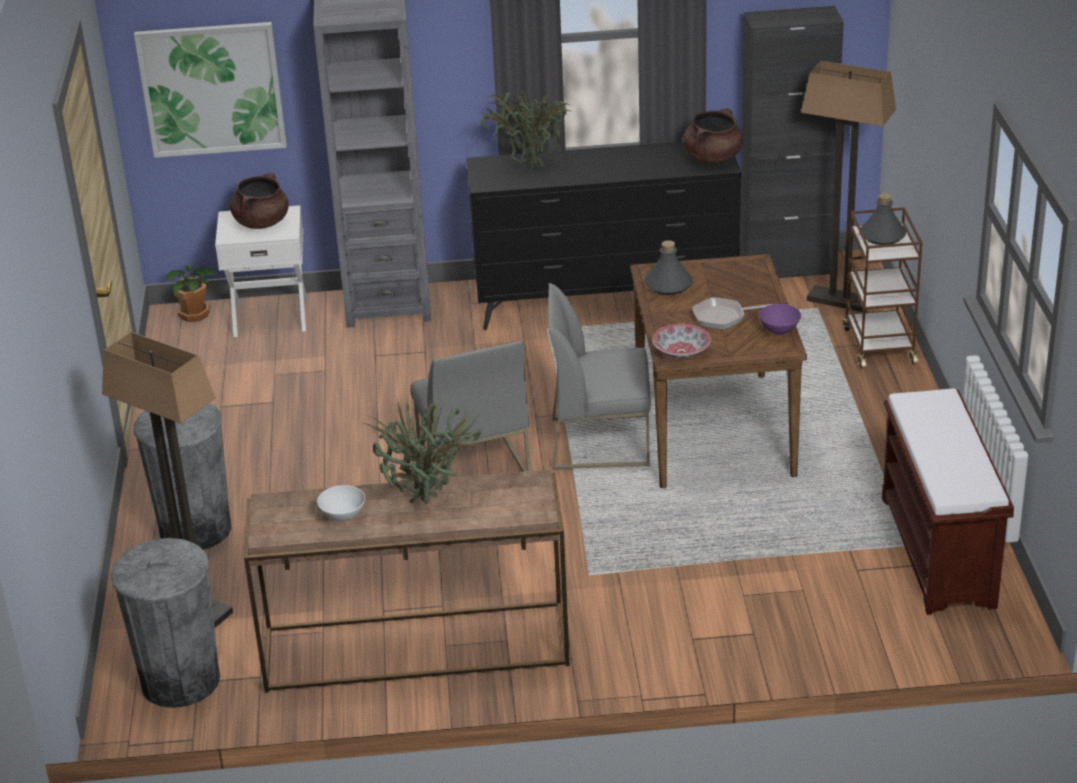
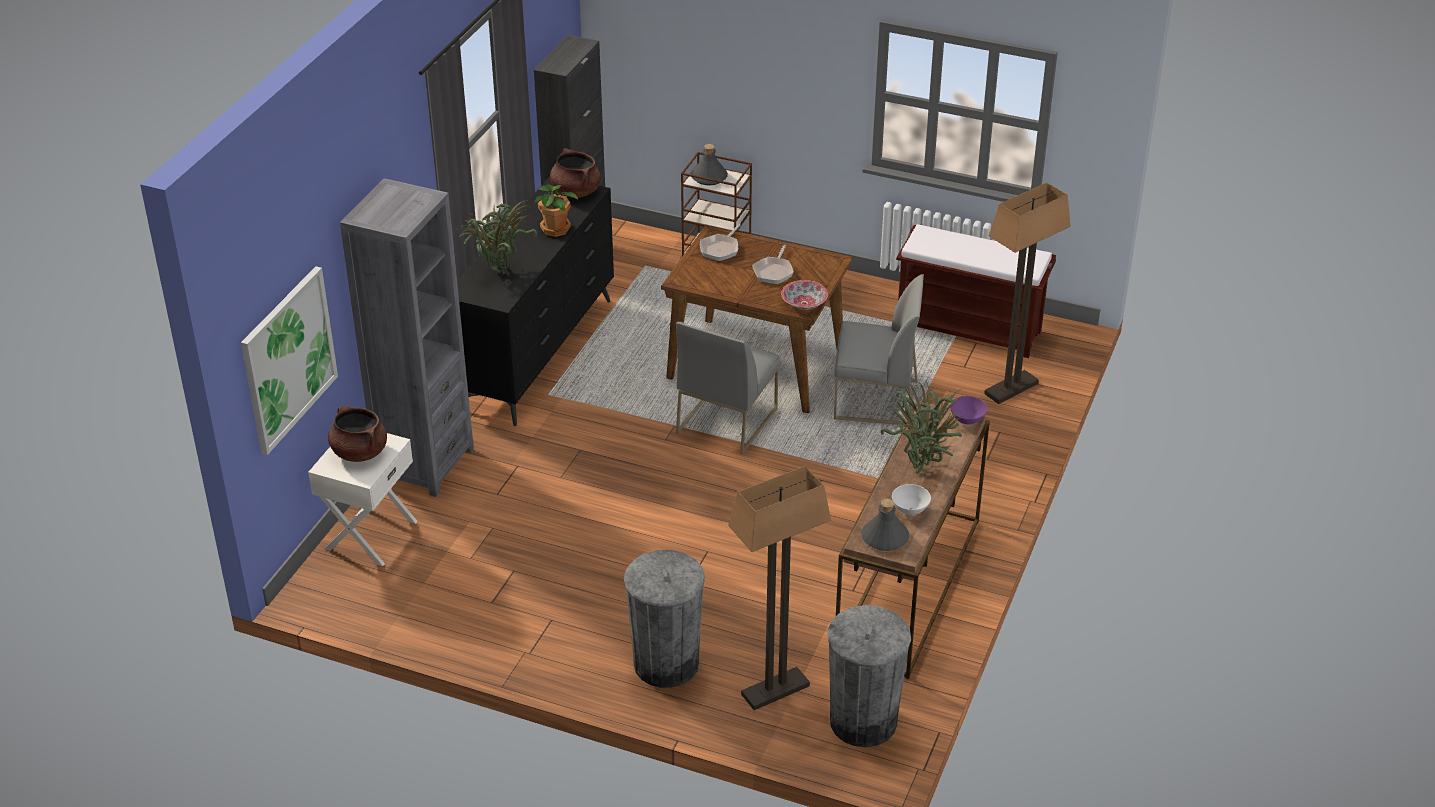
camera: 65 degrees left, 5 degrees up
(195, 314) = (319, 579): potted plant -> potted plant (556, 229)
(473, 466) = (704, 491): grey chair -> grey chair (875, 400)
(668, 285) = (707, 278): grey bottle -> grey bottle (884, 538)
(732, 275) = (721, 249): none -> frying pan
(779, 331) = (813, 256): purple bowl -> purple bowl (967, 420)
(838, 301) = (645, 254): floor lamp -> floor lamp (1011, 389)

